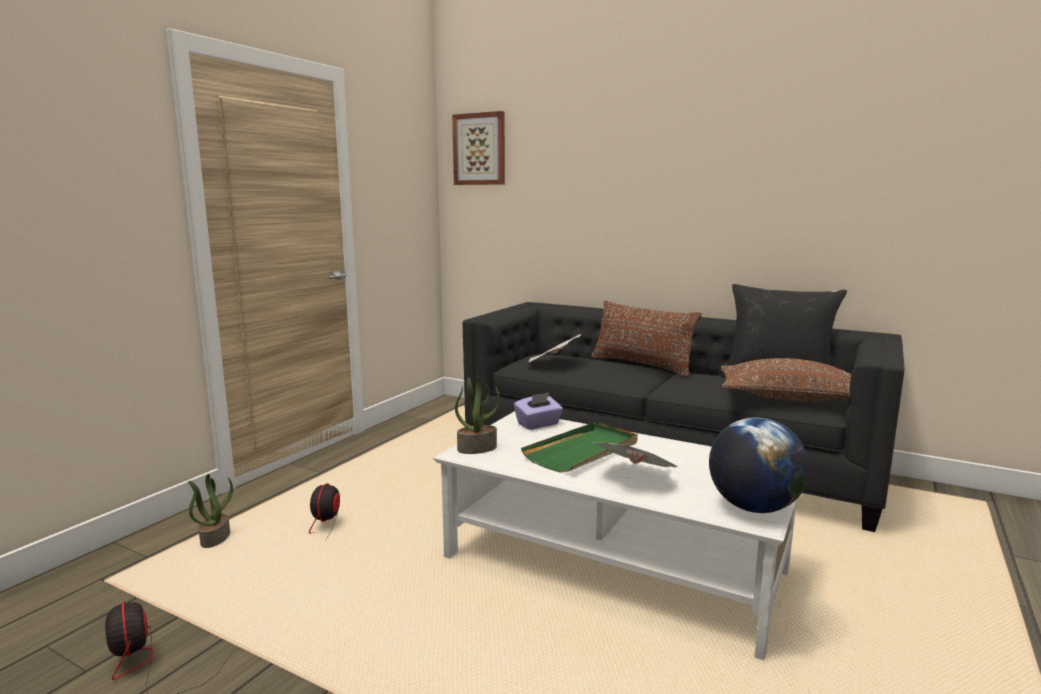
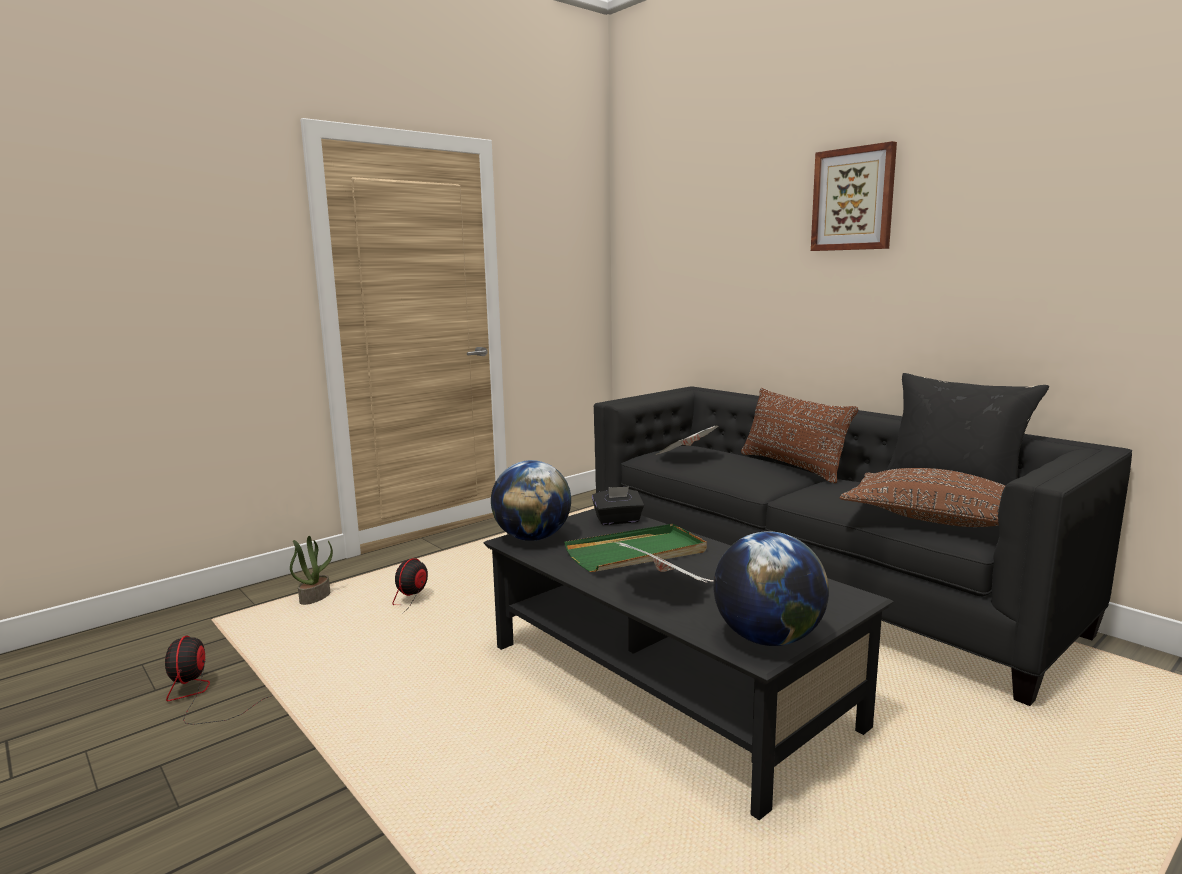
camera: 20 degrees right, 0 degrees up
(477, 448) = (532, 538): potted plant -> globe
(480, 149) = (648, 215): picture -> picture (853, 199)
(538, 424) = (618, 520): purple tissue box -> black tissue box
(616, 563) = (668, 684): white coffee table -> black coffee table

